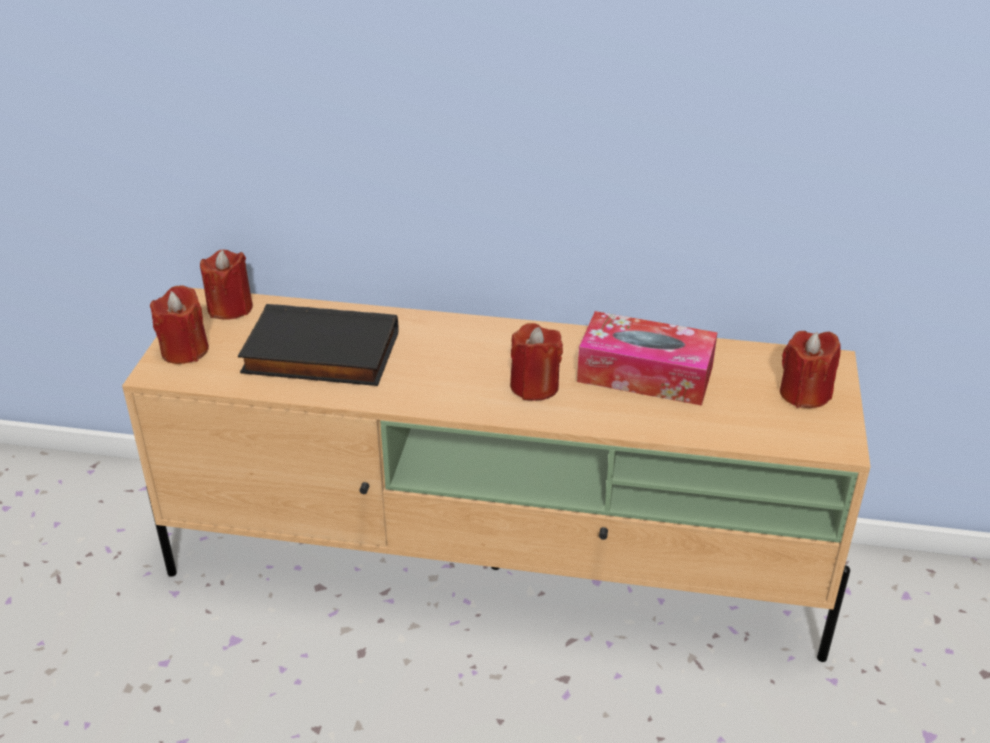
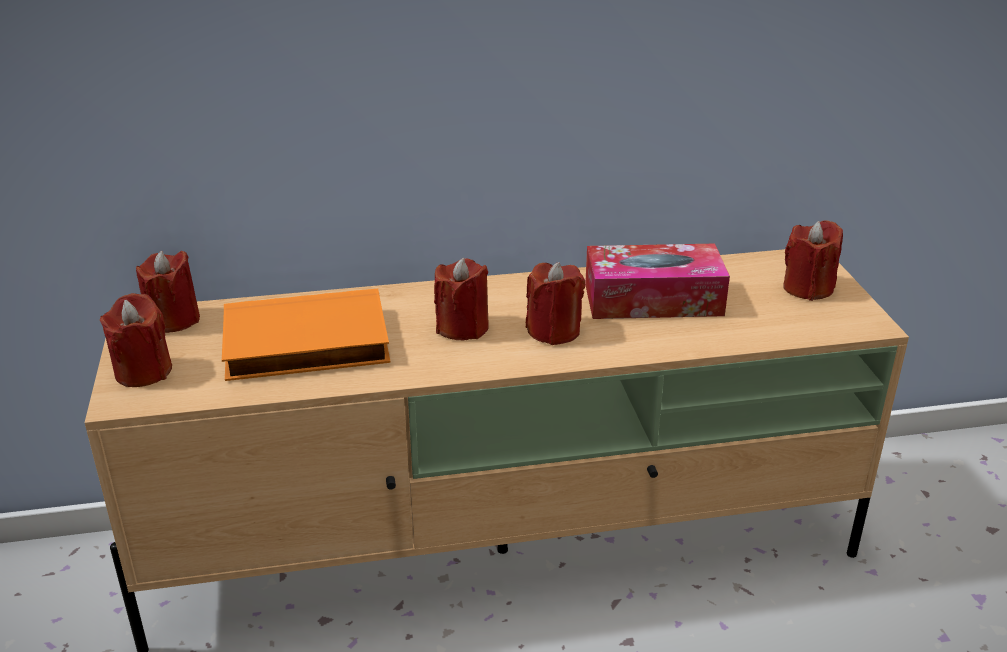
camera: 20 degrees left, 5 degrees down
(319, 355) = (305, 346): black book -> orange book
(457, 365) = (462, 327): none -> red candle

